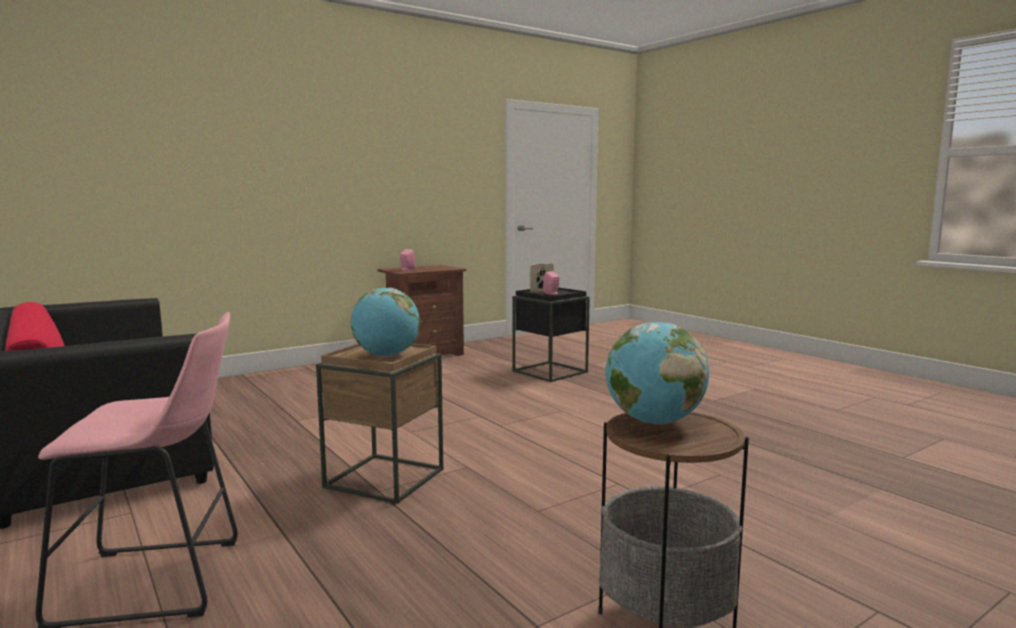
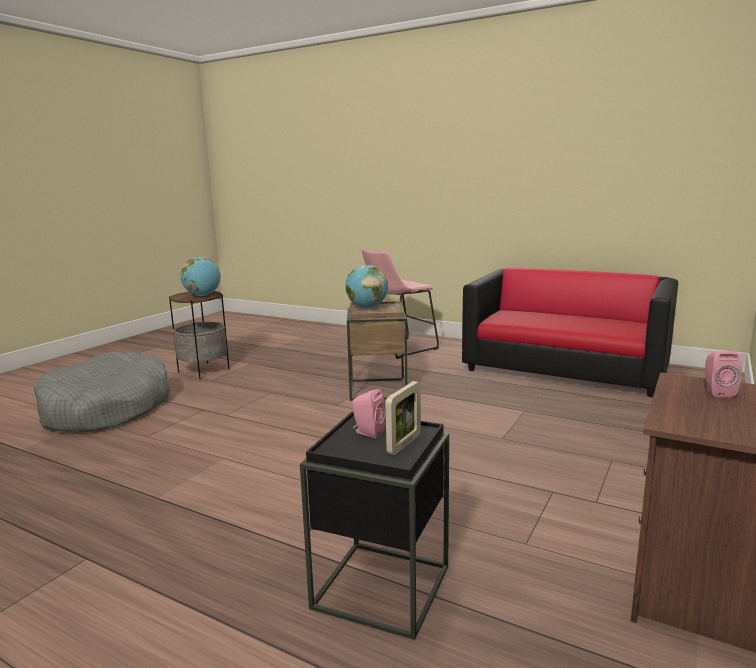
camera: 155 degrees right, 5 degrees up
(823, 538) = (106, 409): none -> grey dog bed

